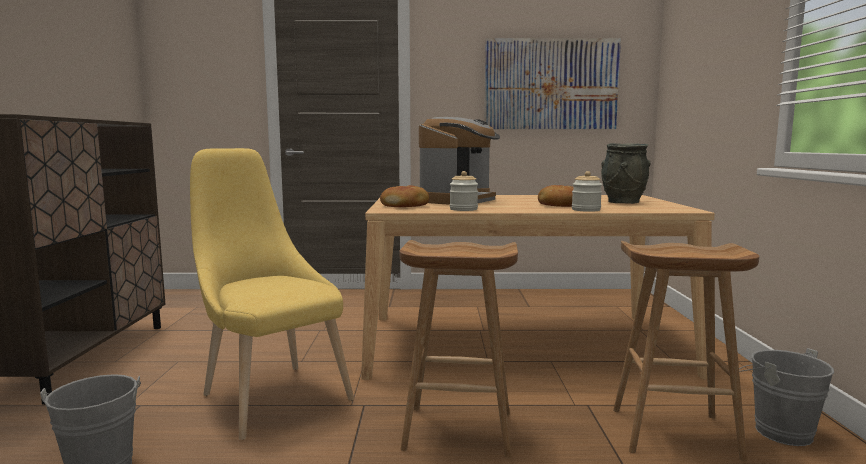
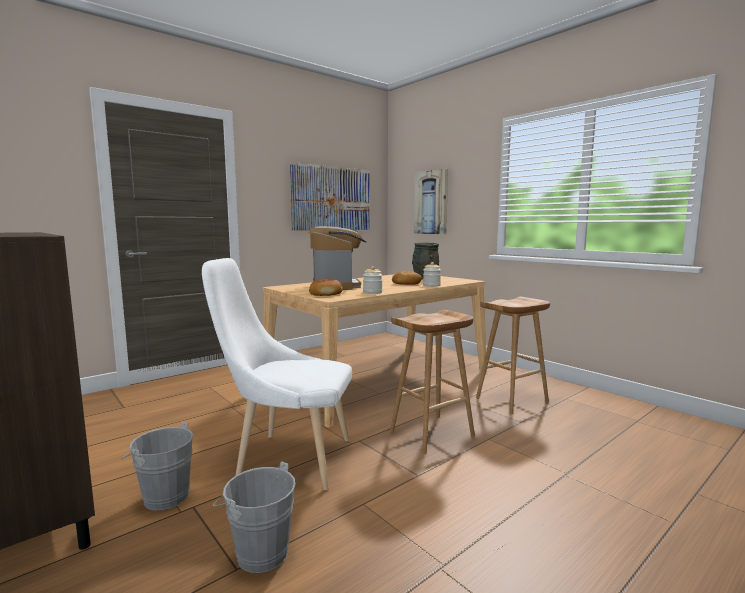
camera: 40 degrees left, 0 degrees up
(270, 395) = (287, 458): yellow chair -> white chair
(701, 80) = (431, 202): none -> picture
(777, 430) = (538, 386): grey bucket -> grey bucket (162, 496)

